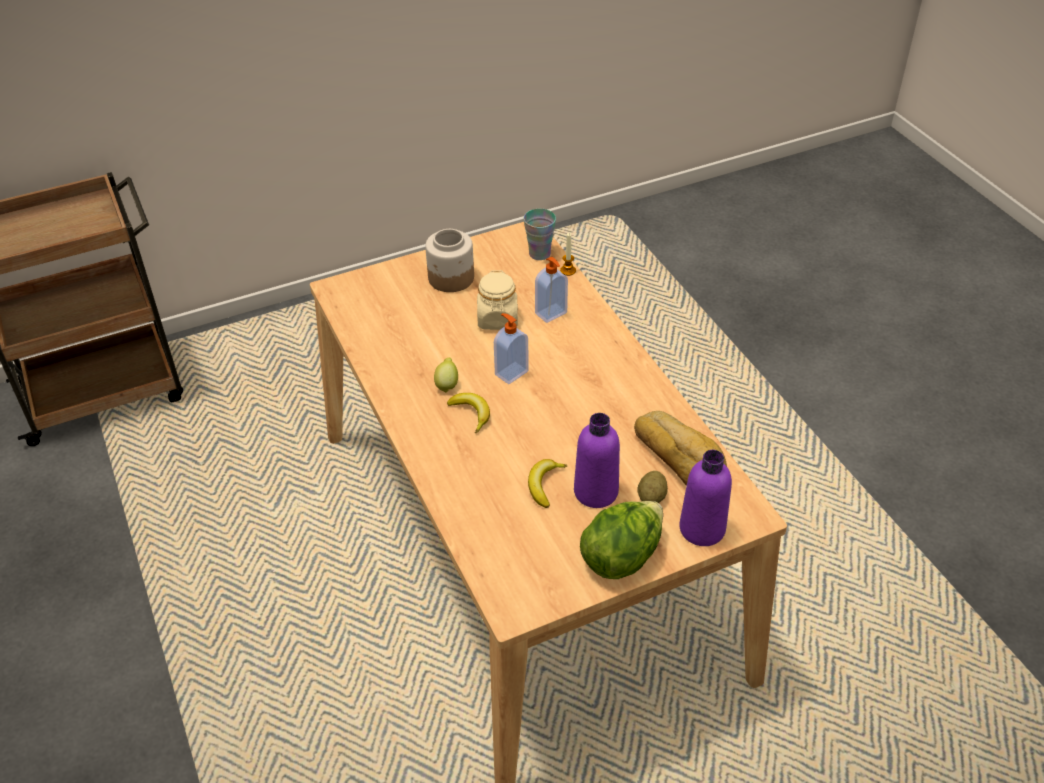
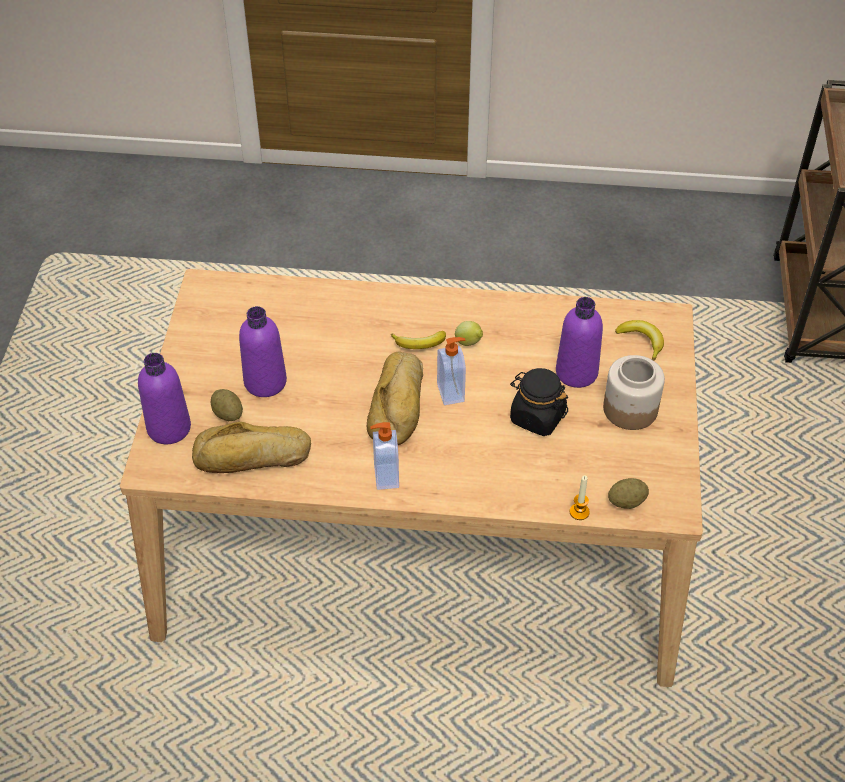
camera: 120 degrees right, 5 degrees up
(434, 315) = (576, 372): none -> purple bottle
(498, 319) = (537, 417): beige jar -> black jar
(539, 254) = (626, 502): cup -> potato
(544, 485) = (300, 354): banana -> banana (642, 341)
(548, 396) = (399, 404): none -> bread
(551, 314) = (515, 463): soap dispenser -> soap dispenser (385, 477)
(622, 556) = (191, 365): lettuce -> none

